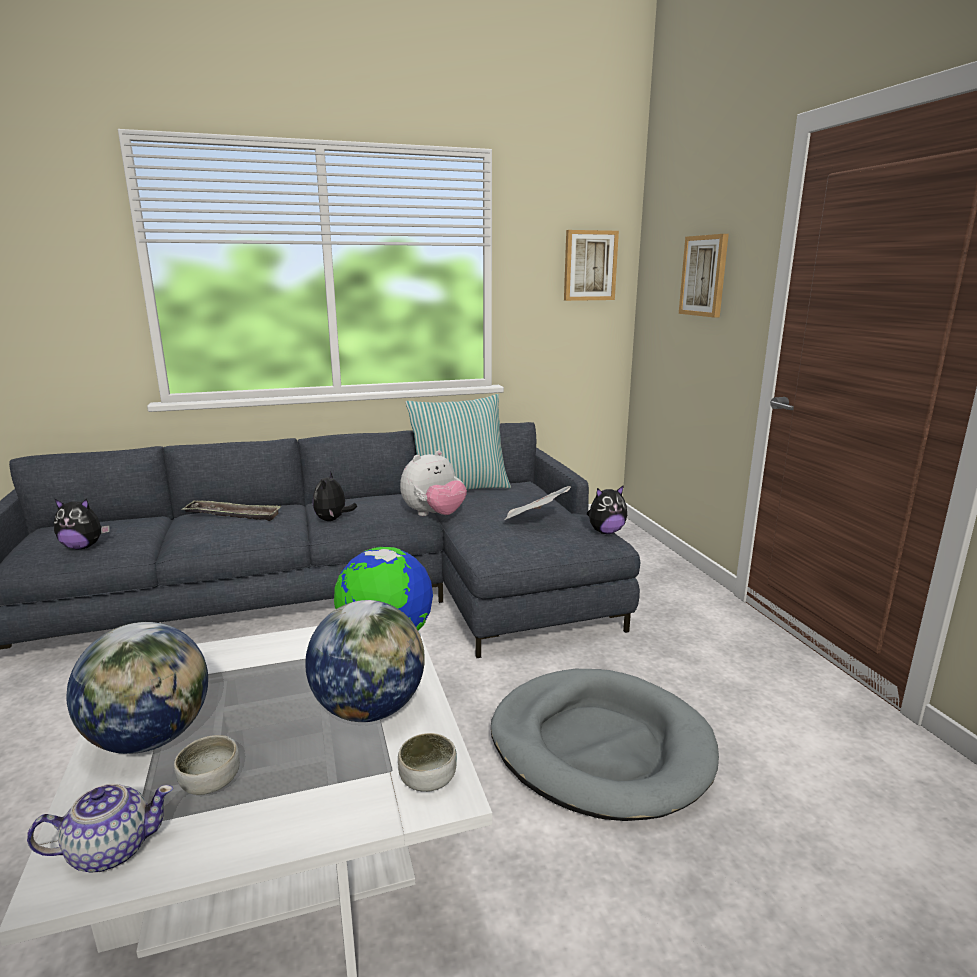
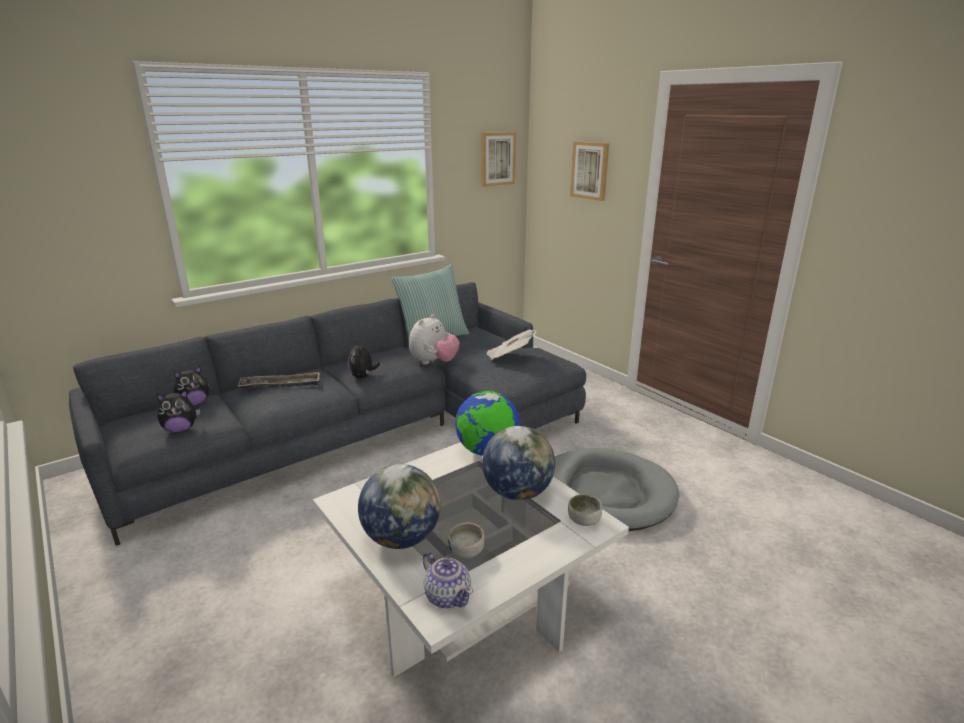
camera: 20 degrees left, 5 degrees up
(110, 850) = (447, 596): teapot -> teapot turned 90 degrees clockwise
(605, 532) = (559, 358): plush toy -> plush toy (194, 404)

